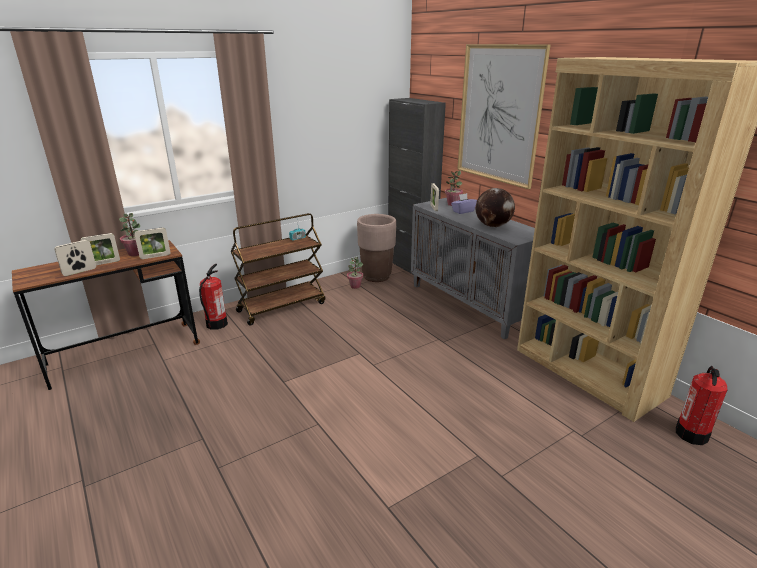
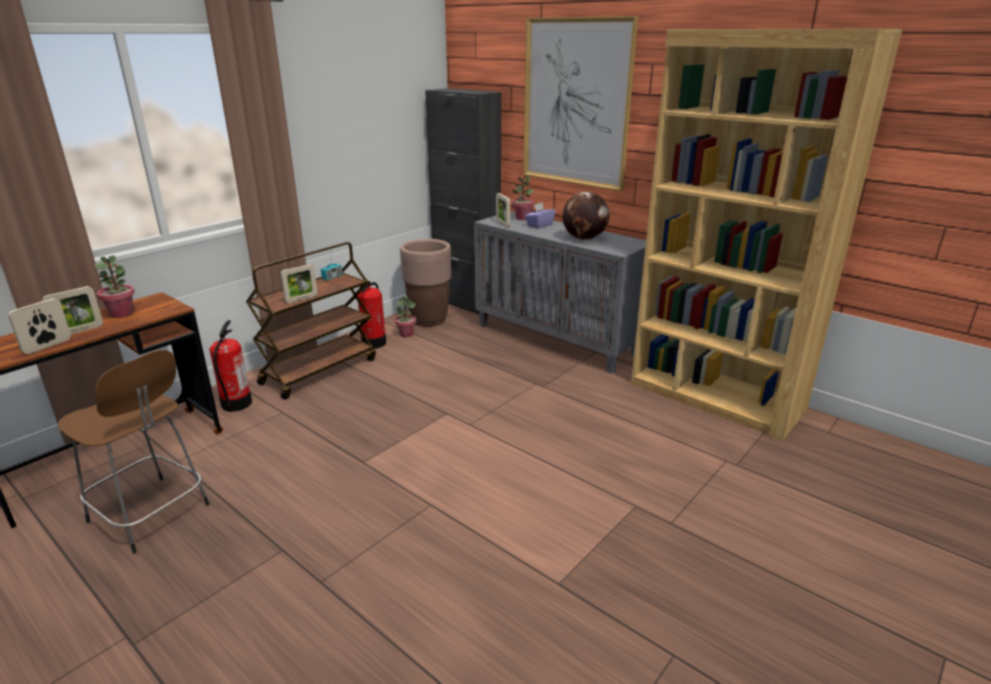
camera: 15 degrees left, 0 degrees up
(131, 396) = (151, 515): none -> brown stool
(155, 256) = (155, 315): picture frame -> picture frame (301, 299)
(692, 434) = (842, 444): fire extinguisher -> fire extinguisher (374, 343)

